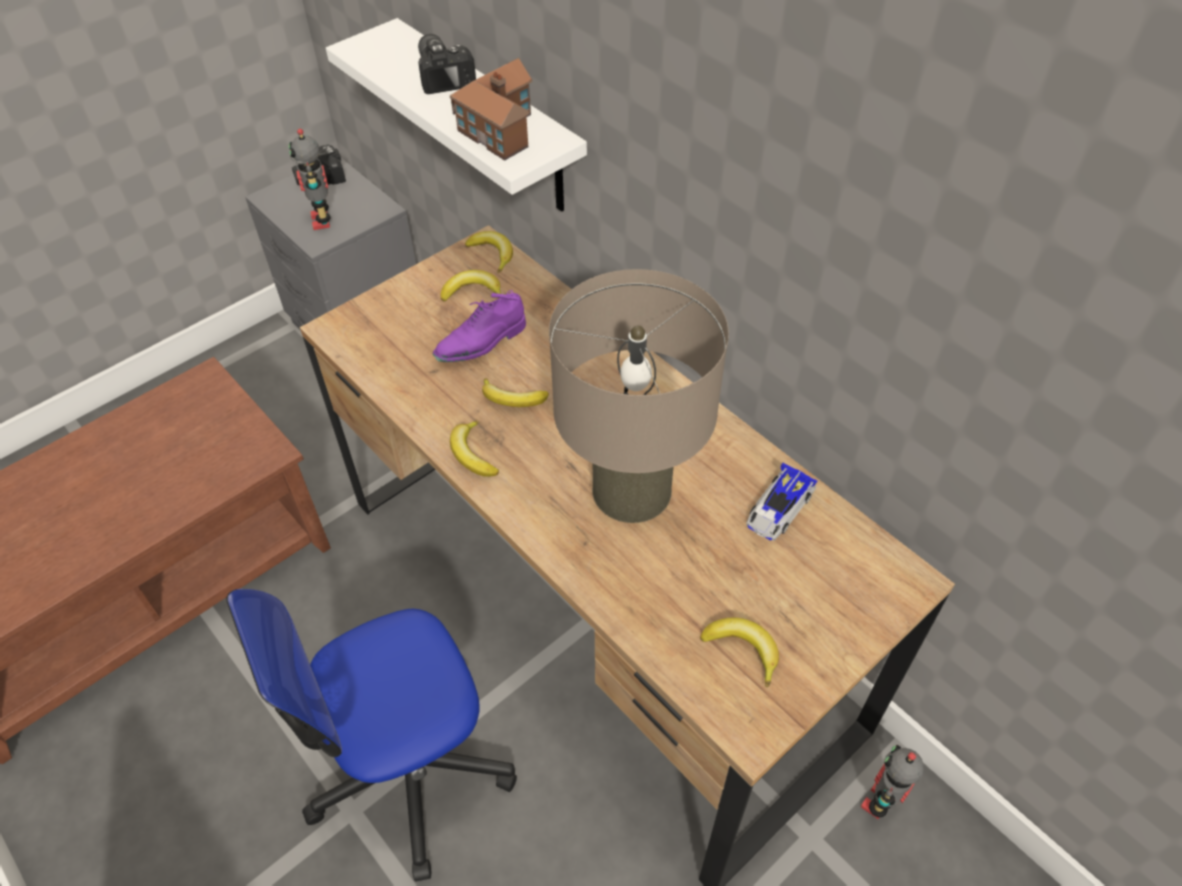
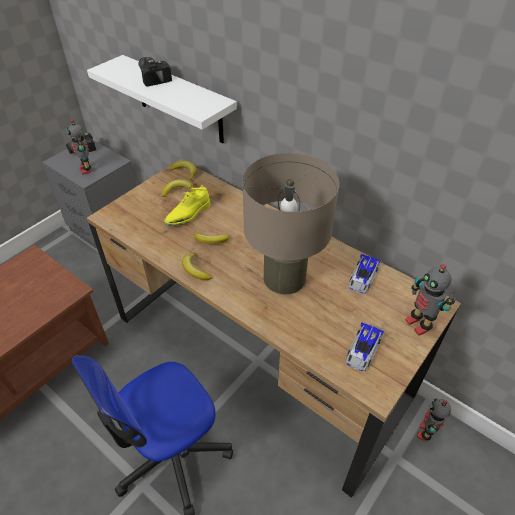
camera: 10 degrees left, 5 degrees down
(481, 343) = (188, 215): purple shoe -> yellow shoe
(497, 125) = (188, 97): toy house -> none
(743, 649) = (363, 350): banana -> toy car
(861, 615) = (419, 324): none -> toy robot

